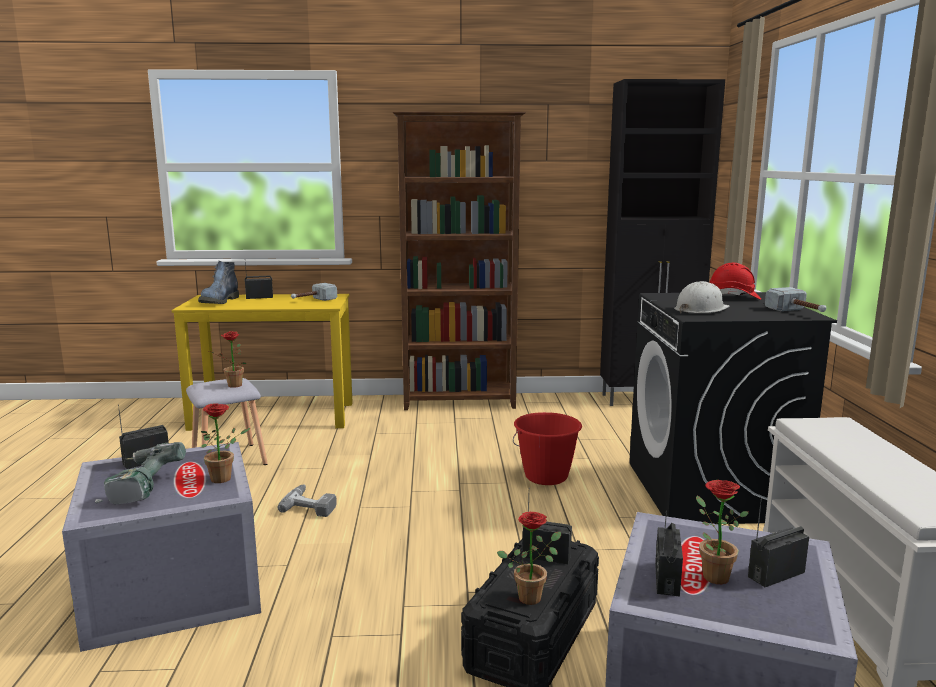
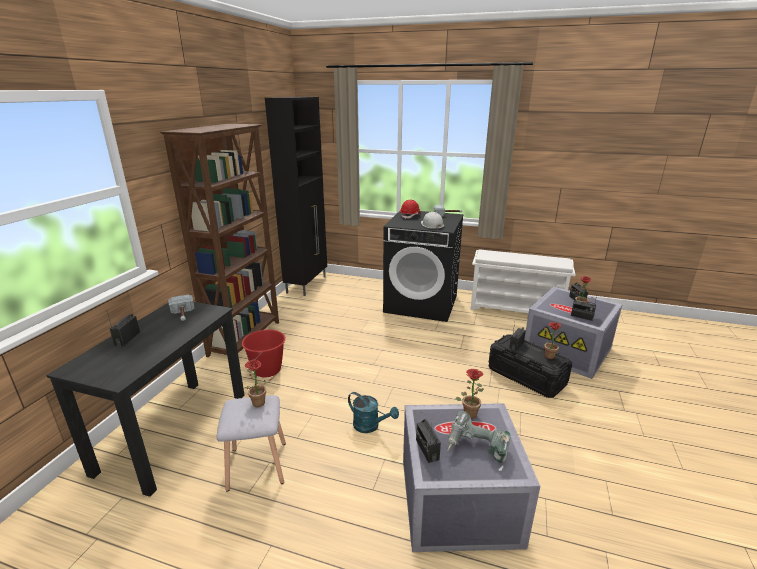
camera: 70 degrees left, 10 degrees up
(219, 301) = (116, 361): boot -> none
(274, 416) = (175, 430): yellow desk -> black desk
(311, 505) = (370, 426): power drill -> turquoise watering can
(546, 476) = (382, 337): red bucket -> red bucket (267, 370)

